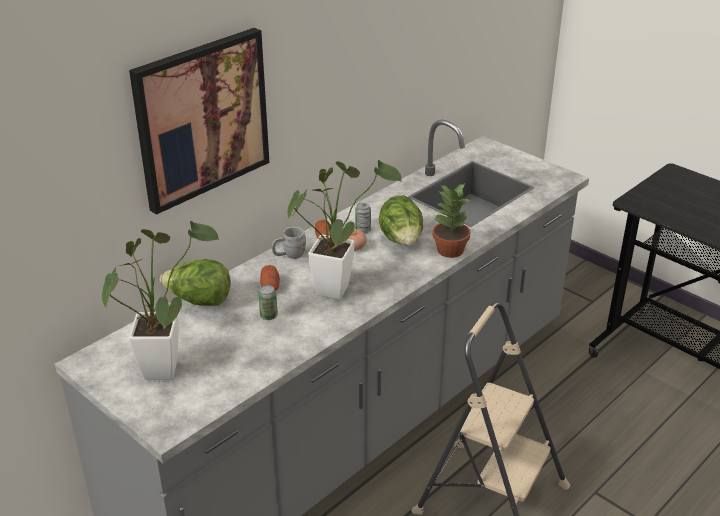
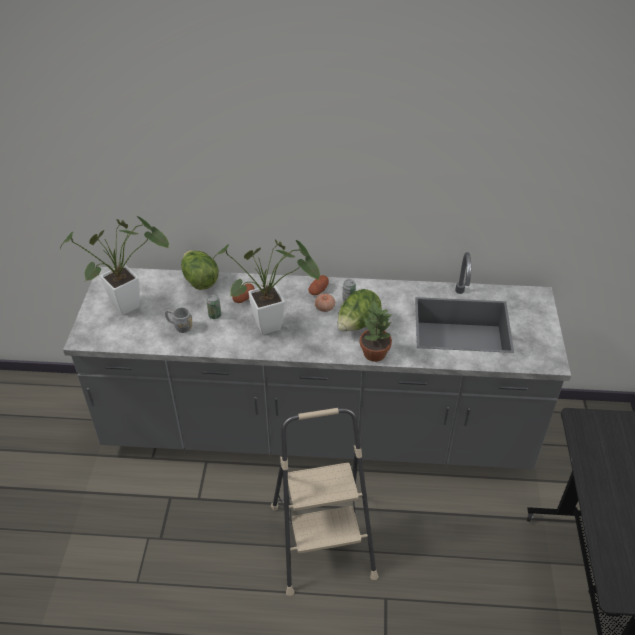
camera: 50 degrees right, 10 degrees up
(202, 118) = (226, 163): picture -> none
(289, 255) = (284, 286): grey mug -> grey mug (179, 326)

